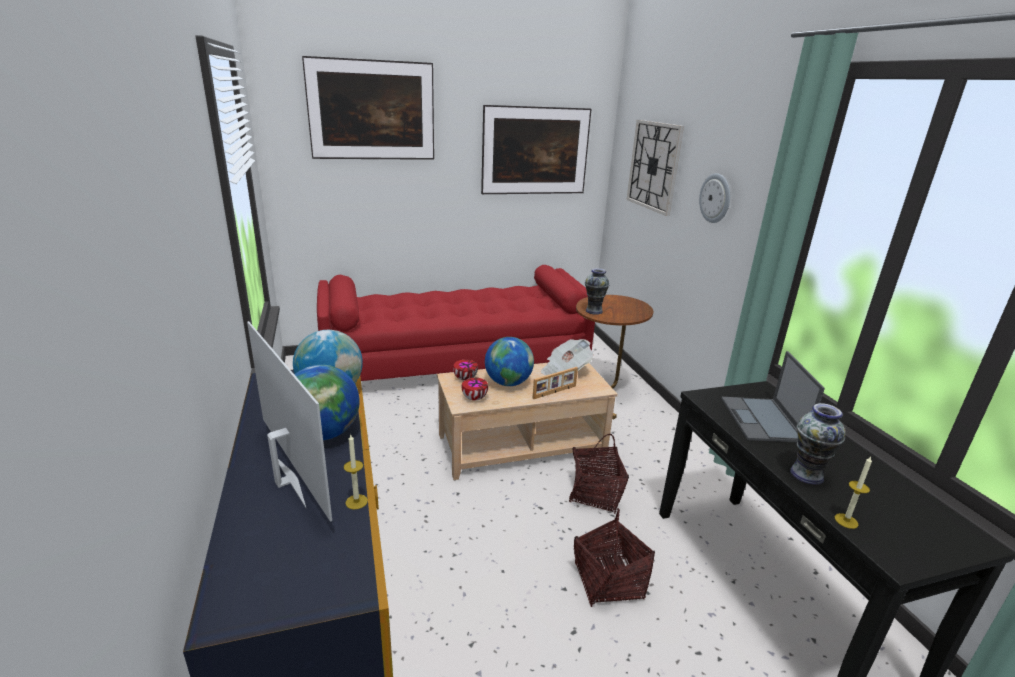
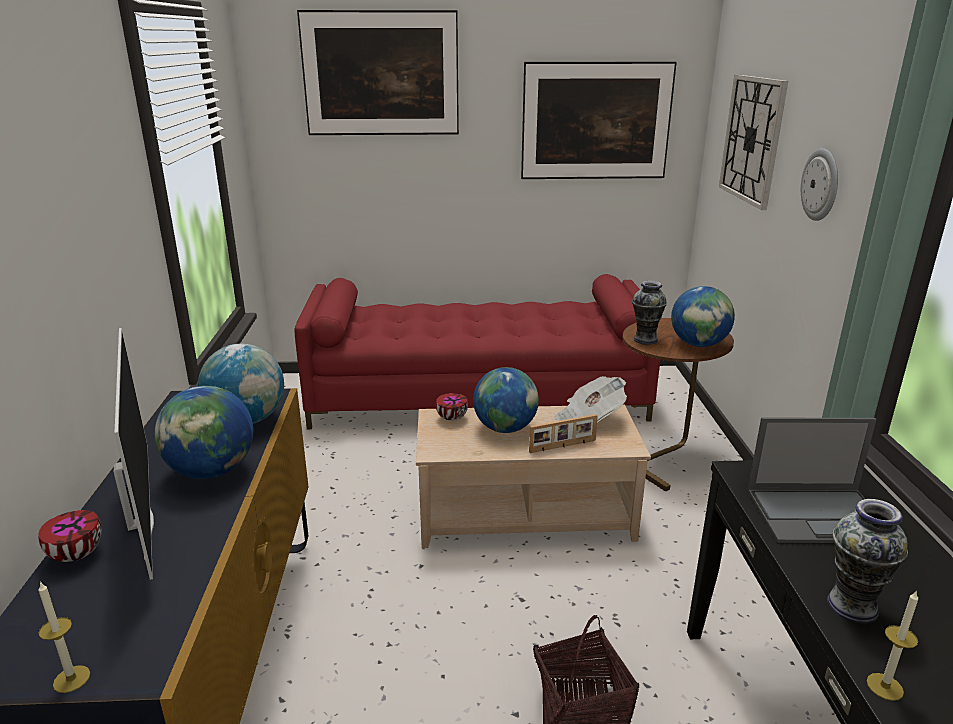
camera: 15 degrees right, 0 degrees up
(356, 502) = (204, 559): candle -> candle (71, 679)
(473, 398) = (452, 444): bowl -> bowl (75, 554)
(595, 494) = (603, 591): basket -> none
(631, 312) = (698, 344): none -> globe
(762, 420) = (819, 515): laptop -> laptop turned 105 degrees counterclockwise

